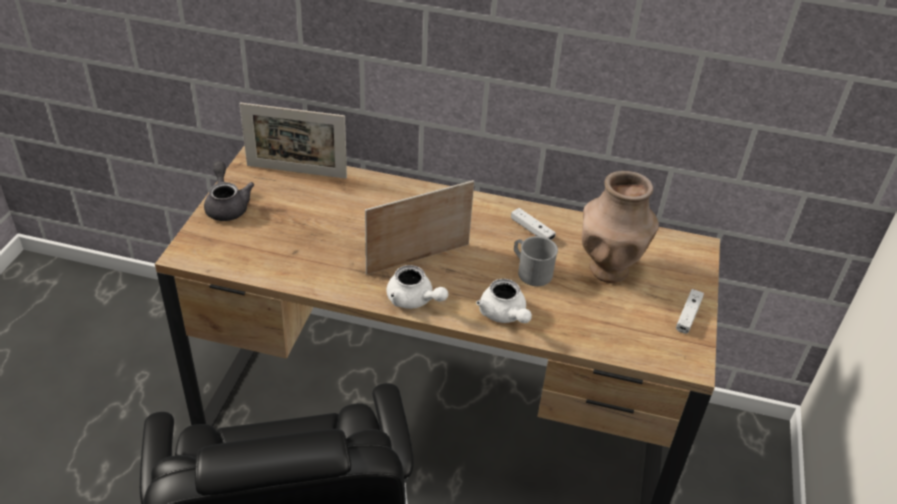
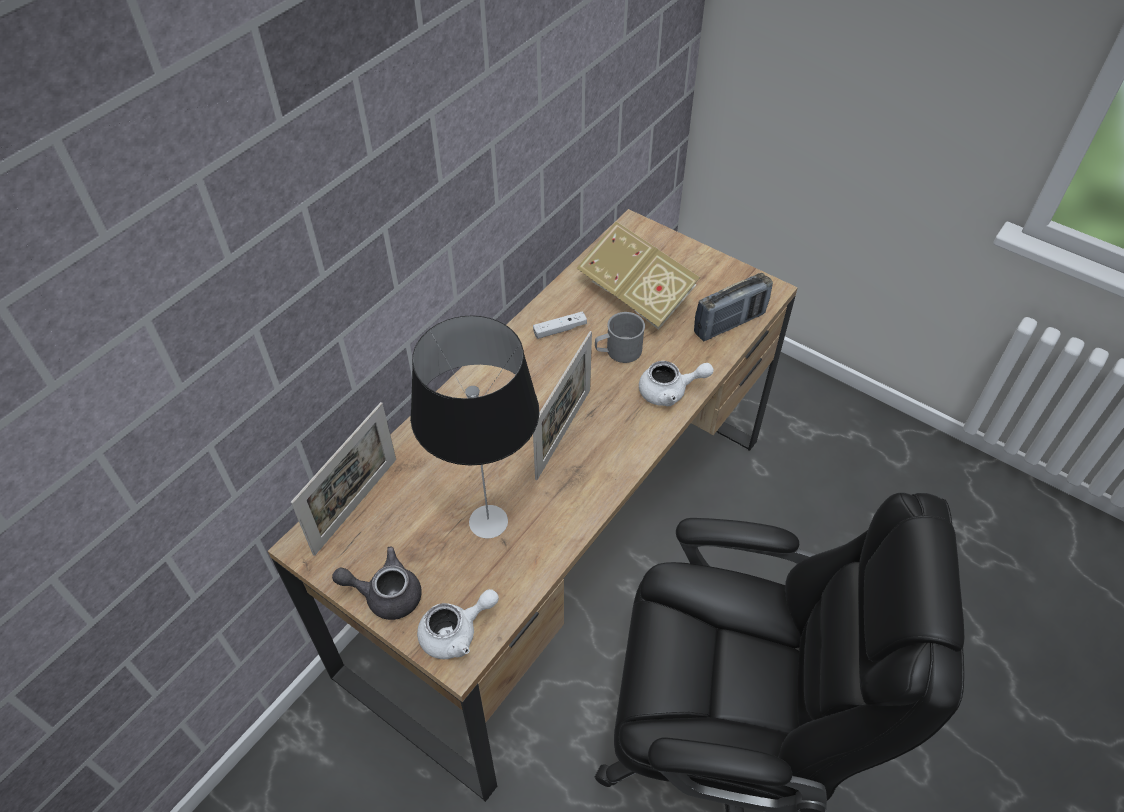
camera: 65 degrees left, 10 degrees up
(310, 238) = (487, 521): none -> table lamp
(414, 300) = (623, 455): white teapot -> white teapot (456, 632)
(418, 259) = (563, 433): picture frame -> picture frame turned 150 degrees counterclockwise
(609, 268) = (637, 295): brown vase -> book
(620, 341) = (729, 323): none -> radio
(688, 315) = (714, 268): white game controller -> none

